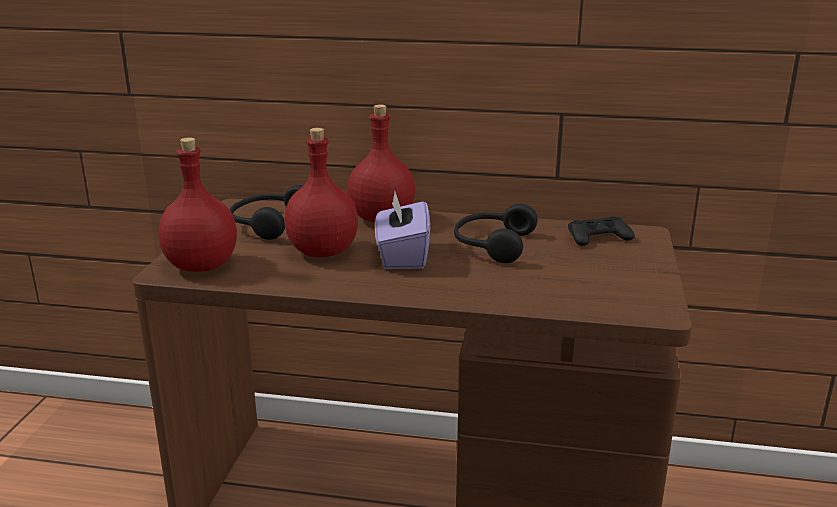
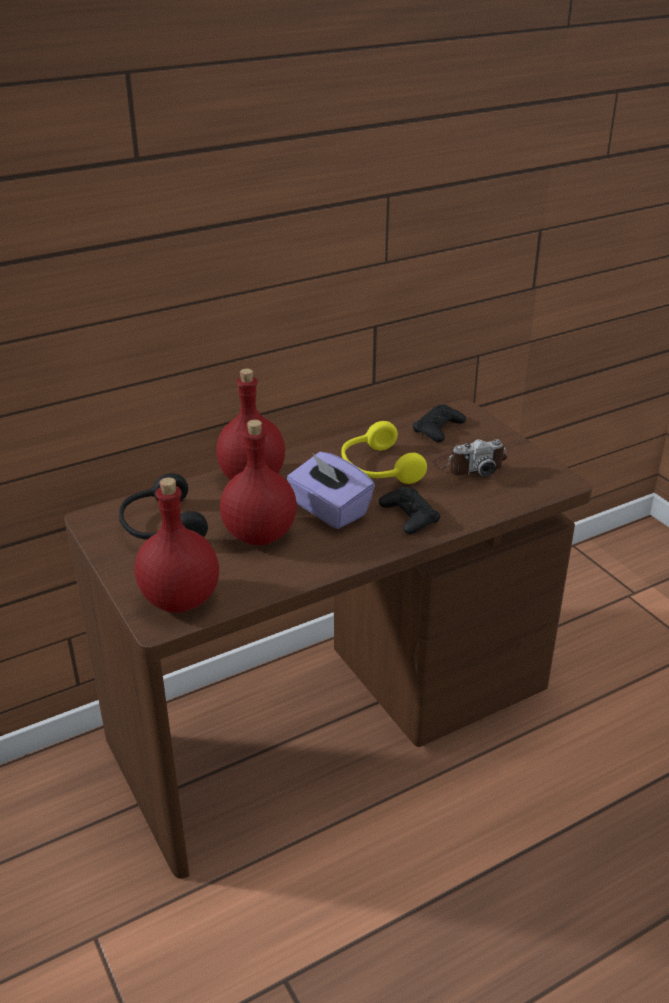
camera: 40 degrees left, 10 degrees up
(460, 283) = (409, 516): none -> black game controller
(491, 245) = (377, 468): black headphones -> yellow headphones
(581, 270) = (469, 466): none -> camera

